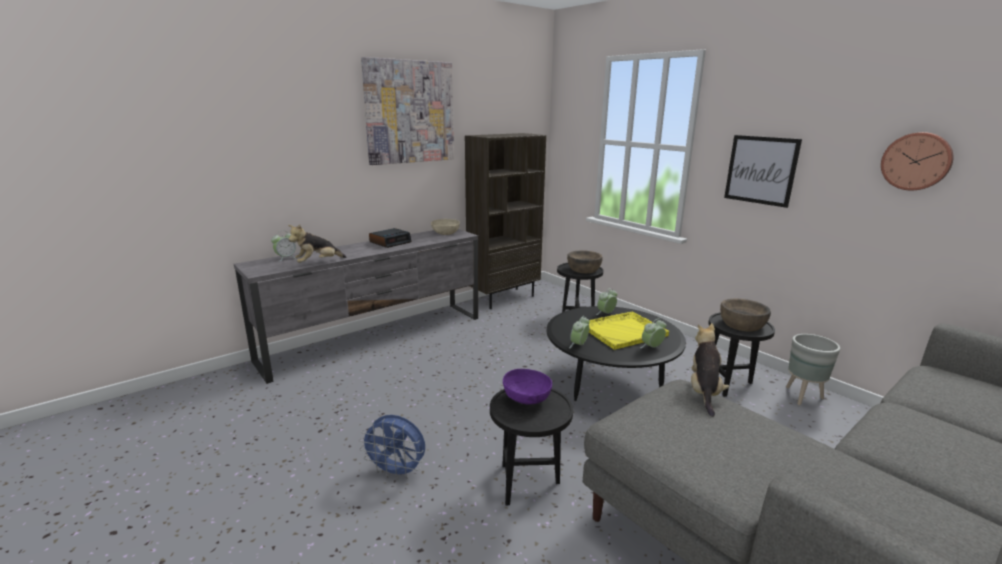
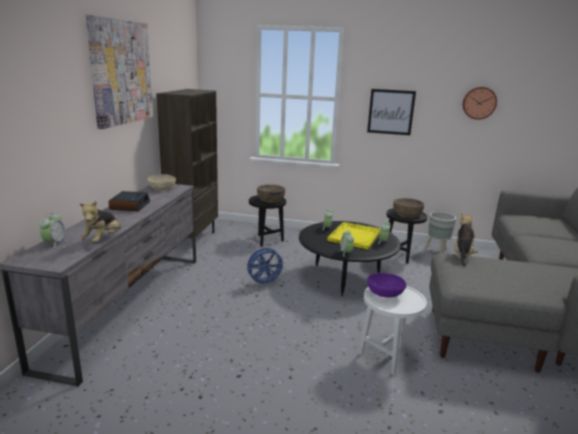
camera: 40 degrees left, 0 degrees up
(397, 472) = (305, 392): blue fan -> blue fan (264, 283)
(528, 483) = (387, 356): black side table -> white side table
(704, 391) = (462, 255): plush toy -> plush toy turned 45 degrees clockwise

